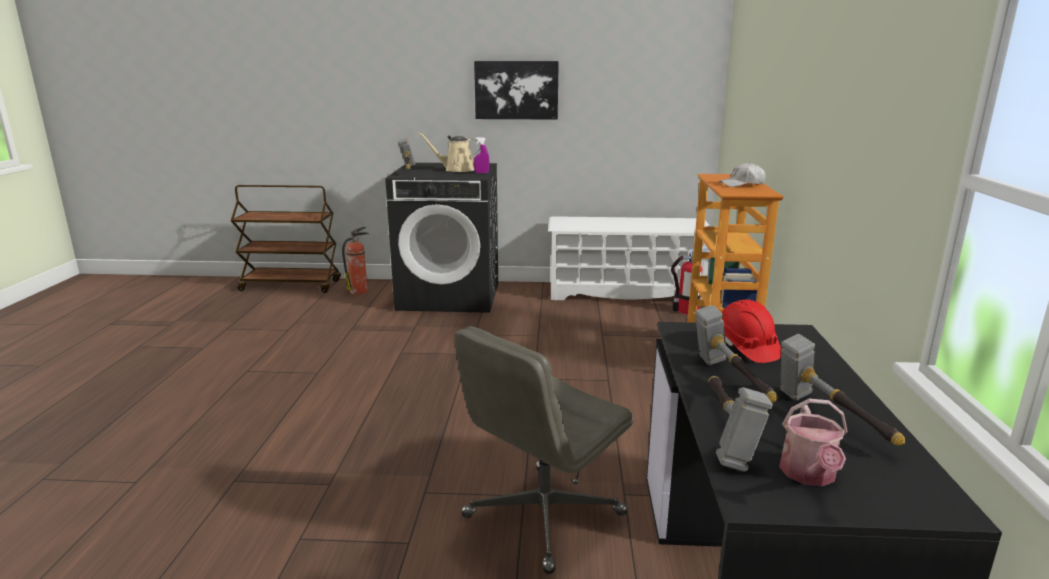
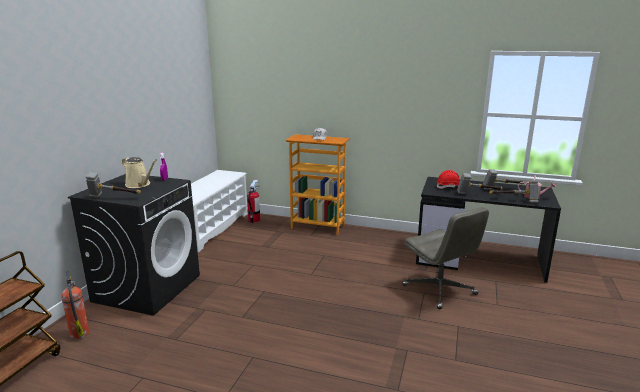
camera: 75 degrees left, 0 degrees up
(456, 170) = (139, 184): beige watering can -> beige watering can turned 75 degrees counterclockwise
(516, 90) = (127, 112): picture -> none

